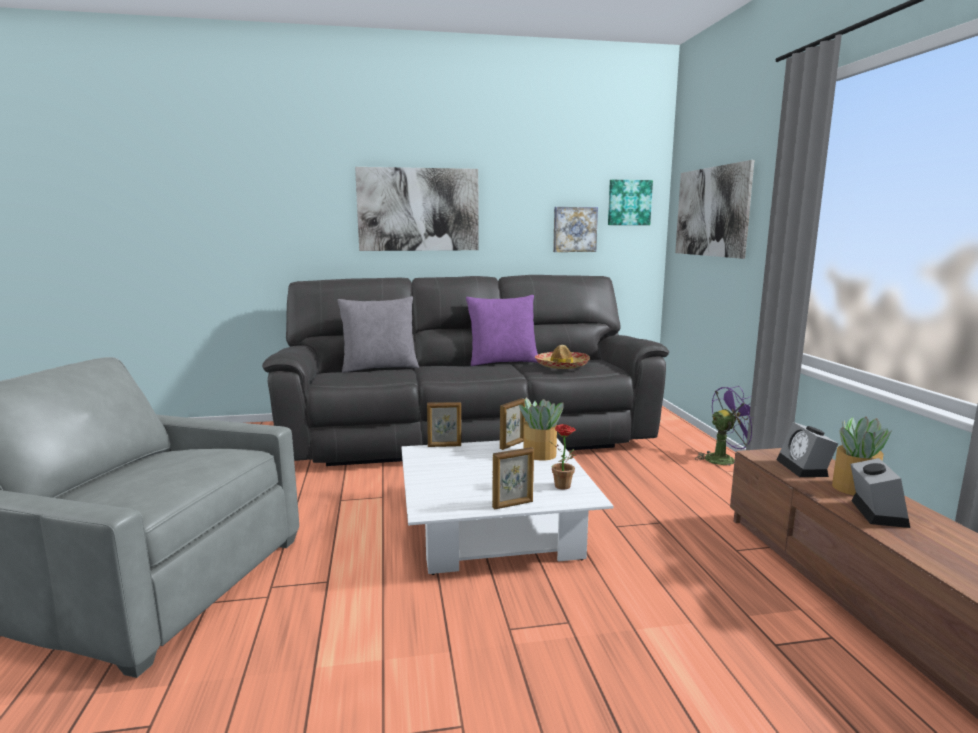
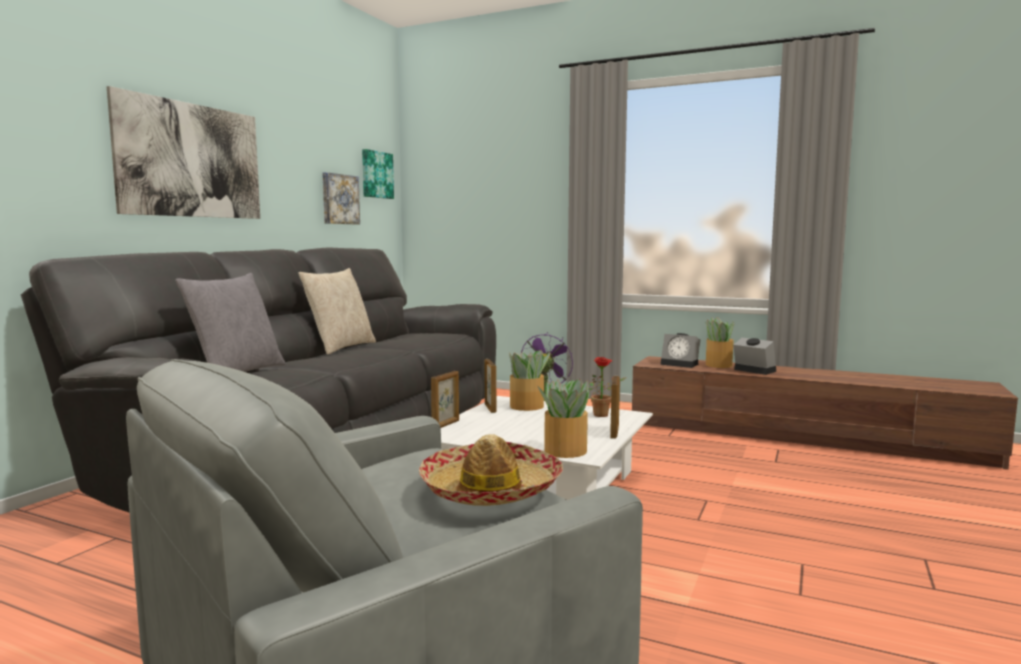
camera: 55 degrees left, 5 degrees down
(430, 499) = (564, 451): none -> potted plant
(502, 362) = (340, 347): purple pillow -> beige pillow
(562, 366) = (415, 338): hat -> hat (490, 489)
(711, 212) = (474, 186): picture -> none

